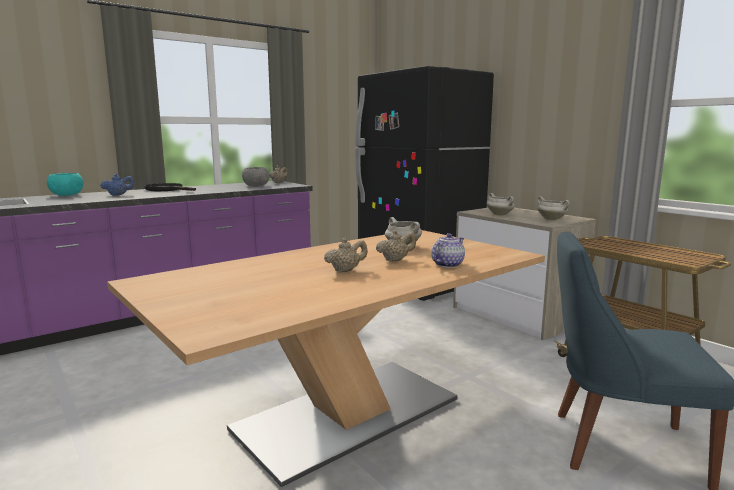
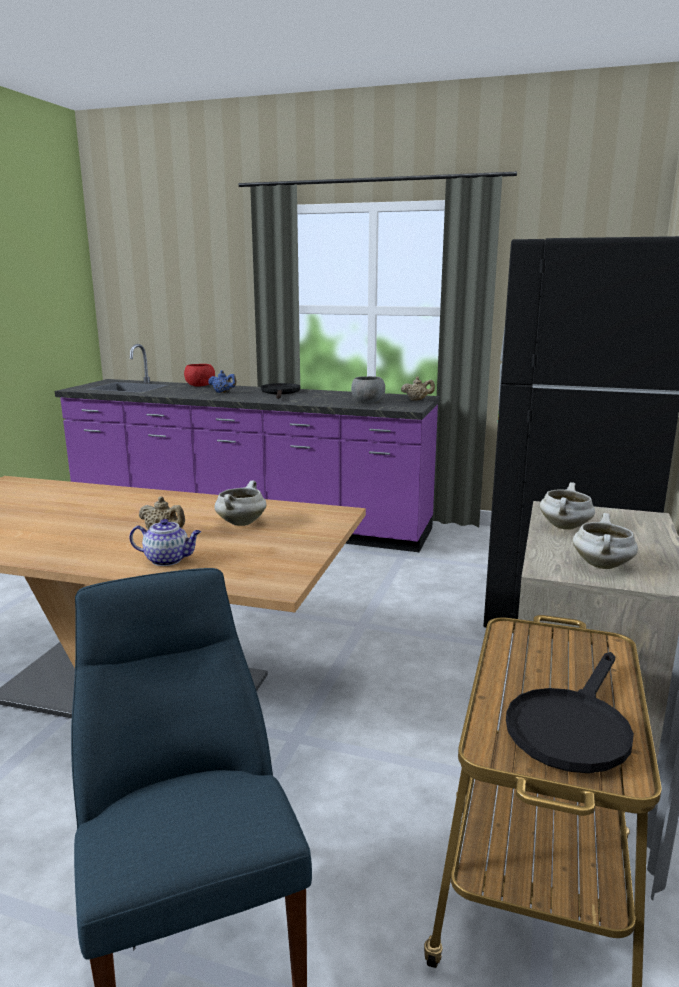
camera: 55 degrees right, 5 degrees up
(67, 195) = (200, 386): turquoise bowl -> red bowl
(346, 270) = (96, 527): beige teapot -> none
(675, 253) = (571, 726): none -> black frying pan

